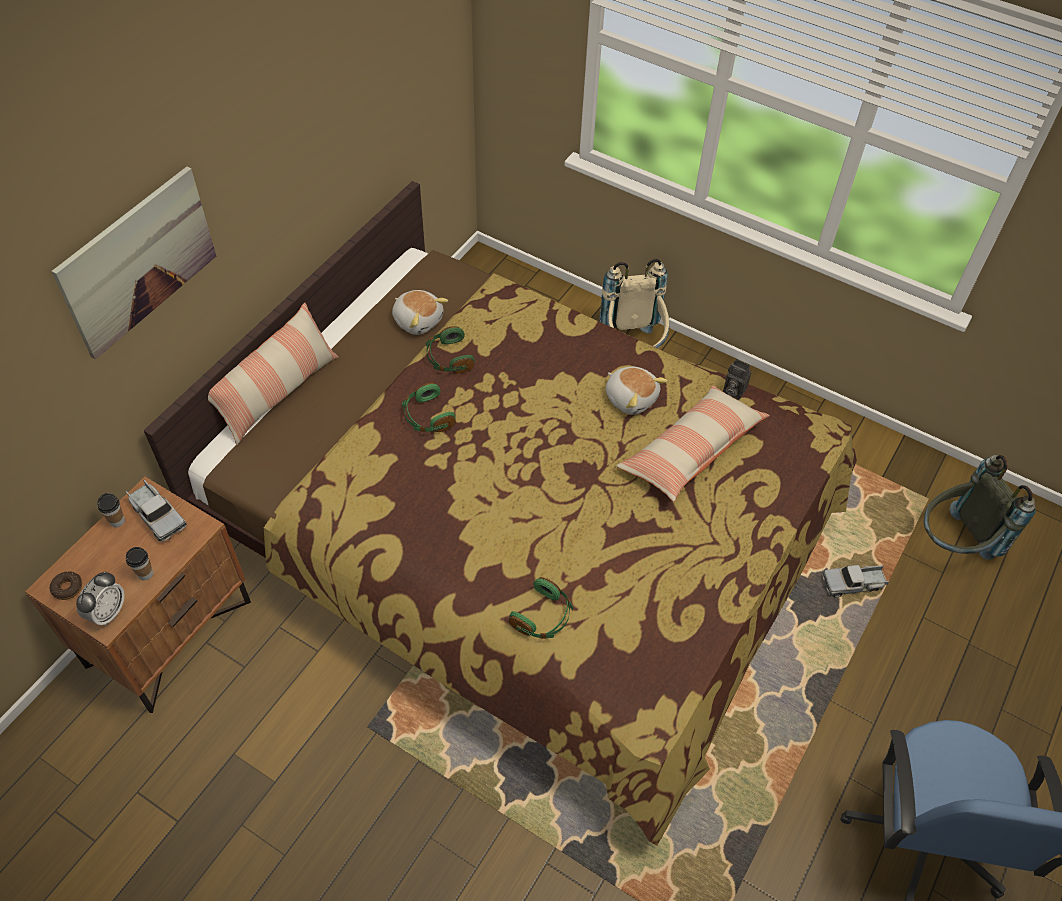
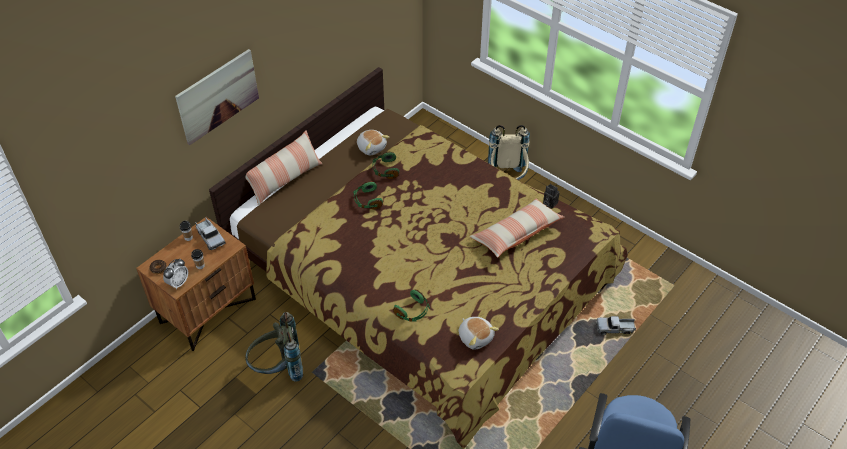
camera: 10 degrees right, 5 degrees down
(631, 398) = (487, 201): plush toy -> plush toy (475, 337)
(953, 544) = (683, 313): grey backpack -> grey backpack (278, 369)

